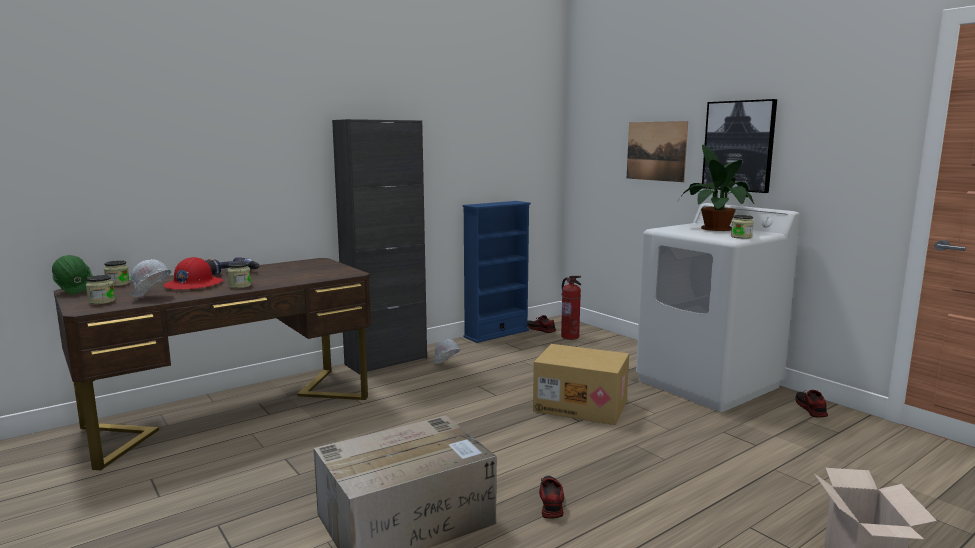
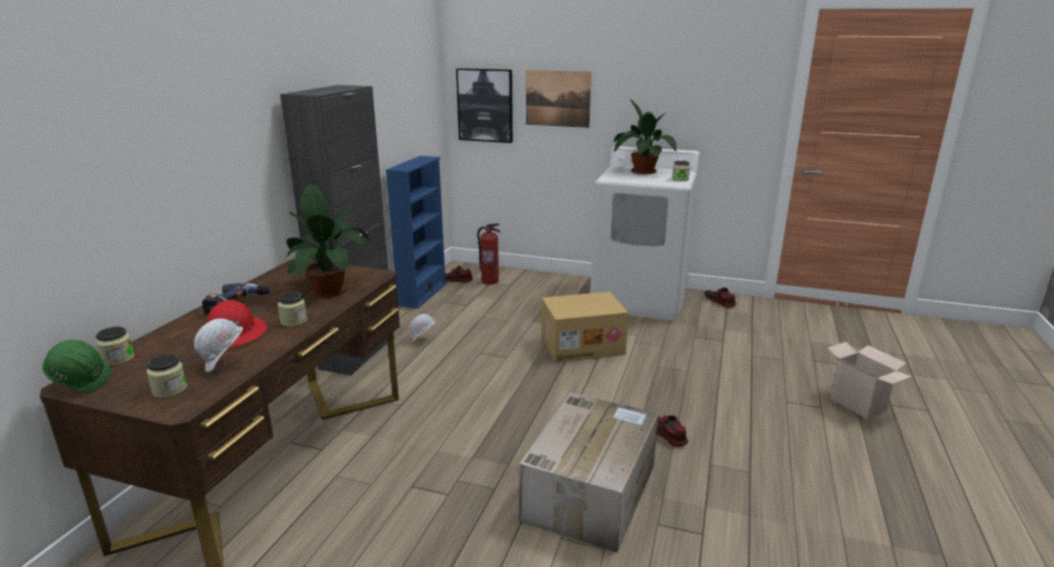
camera: 35 degrees left, 10 degrees up
(302, 275) = (329, 289): none -> potted plant
(739, 146) = (642, 95): picture -> picture (485, 105)

